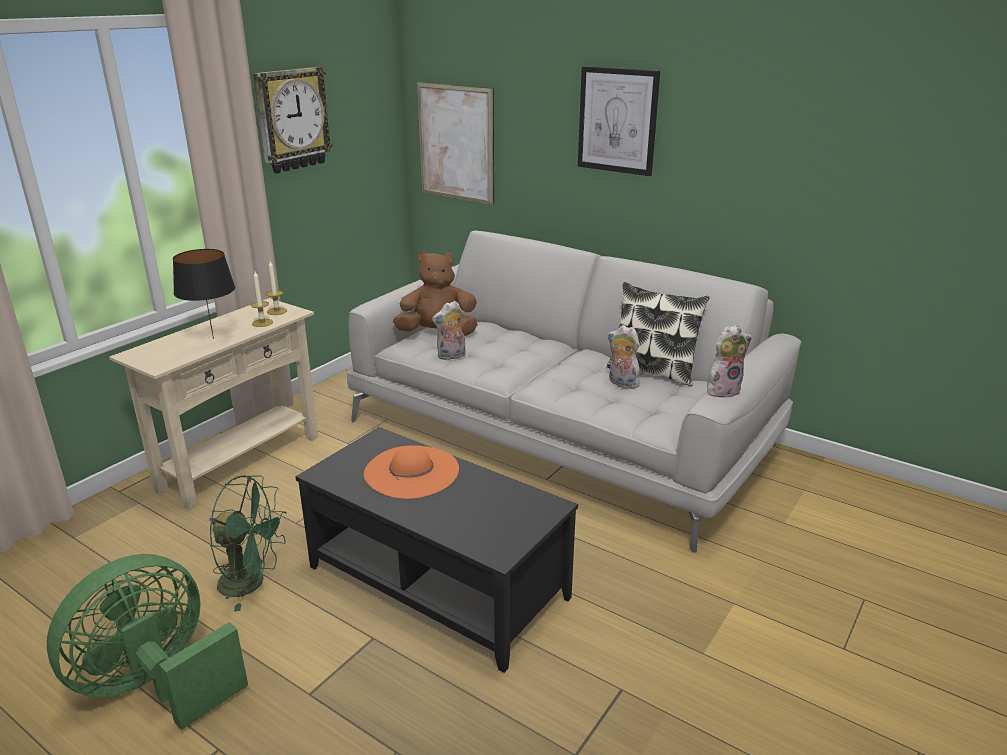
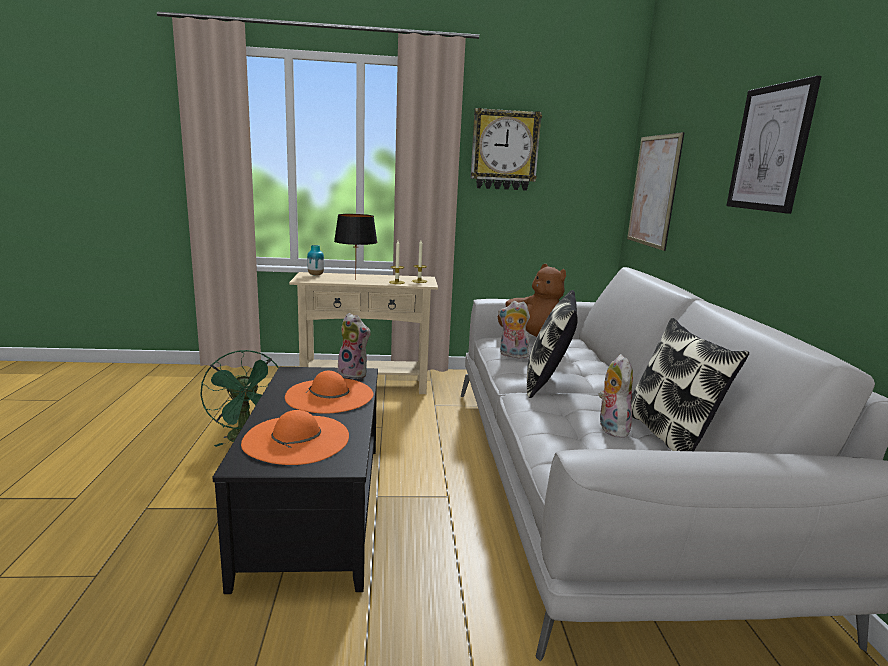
camera: 50 degrees right, 10 degrees down
(148, 352) = (315, 275): none -> vase
(157, 684) = (129, 452): green fan -> none
(482, 515) = (296, 439): none -> orange hat
(523, 369) = (547, 382): none -> pillow
(723, 390) = (642, 455): plush toy -> plush toy (354, 374)

